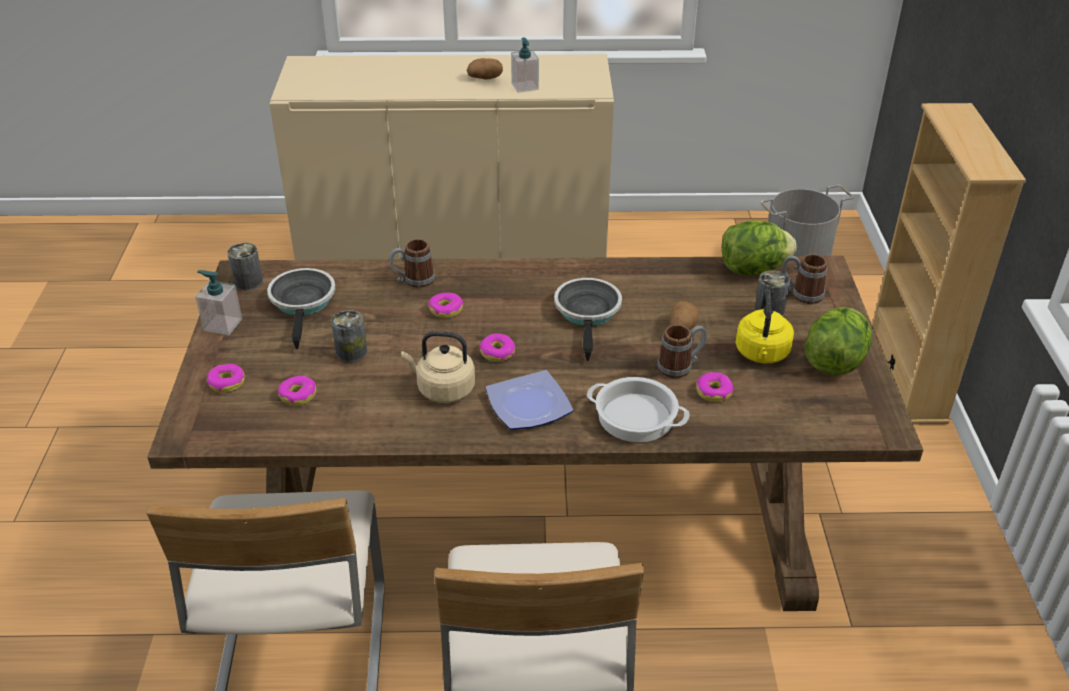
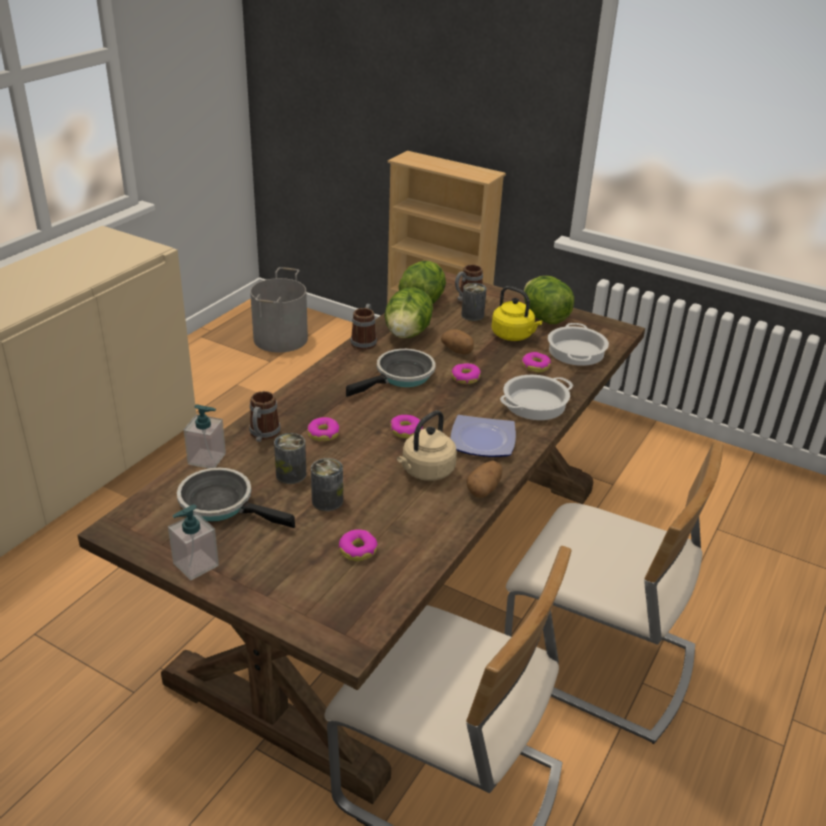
camera: 60 degrees left, 5 degrees down
(227, 383) = (294, 589): donut -> donut (465, 378)
(248, 282) = (143, 527): can -> can (291, 474)
(485, 78) = (46, 279): potato -> potato (484, 489)
(525, 86) = (92, 270): soap dispenser -> soap dispenser (207, 459)
(588, 314) = (401, 377): frying pan -> frying pan turned 105 degrees clockwise
(673, 286) = (407, 334): none -> lettuce
(680, 366) = (498, 367): mug -> mug (364, 341)
(785, 410) = (575, 351): none -> cooking pot

